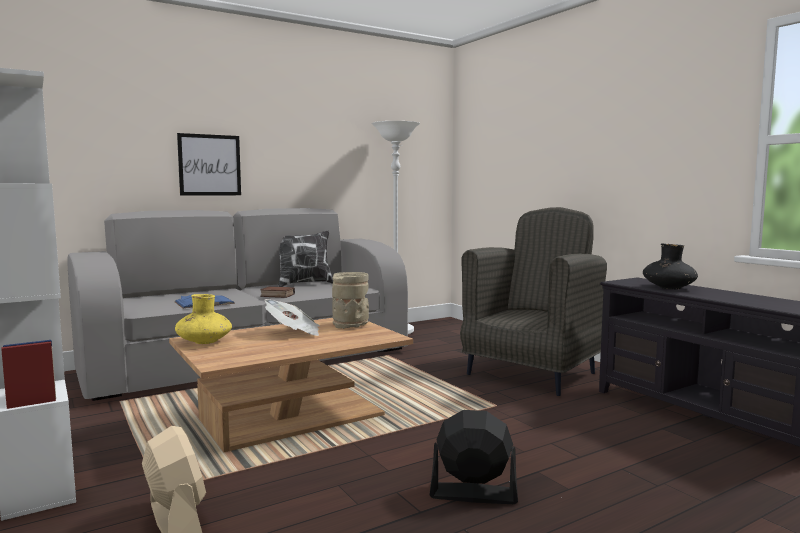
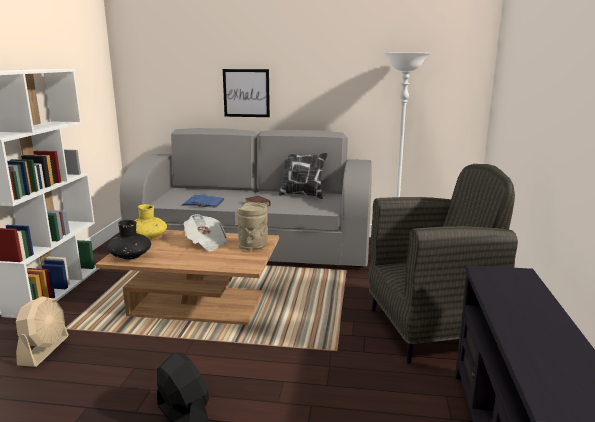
camera: 40 degrees right, 10 degrees up
(668, 288) = (508, 297): black vase -> black vase (130, 256)

